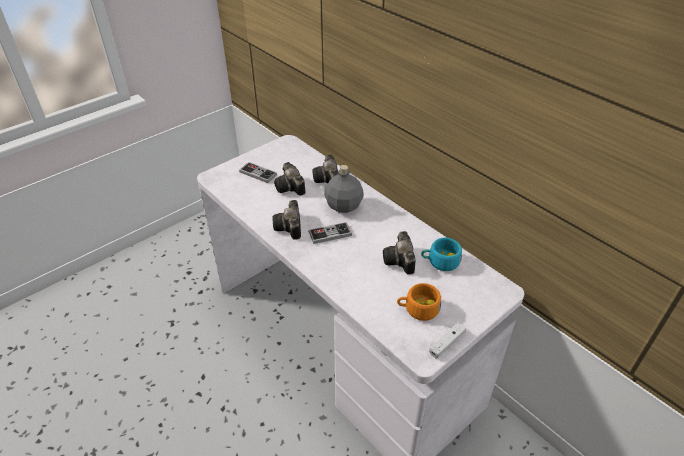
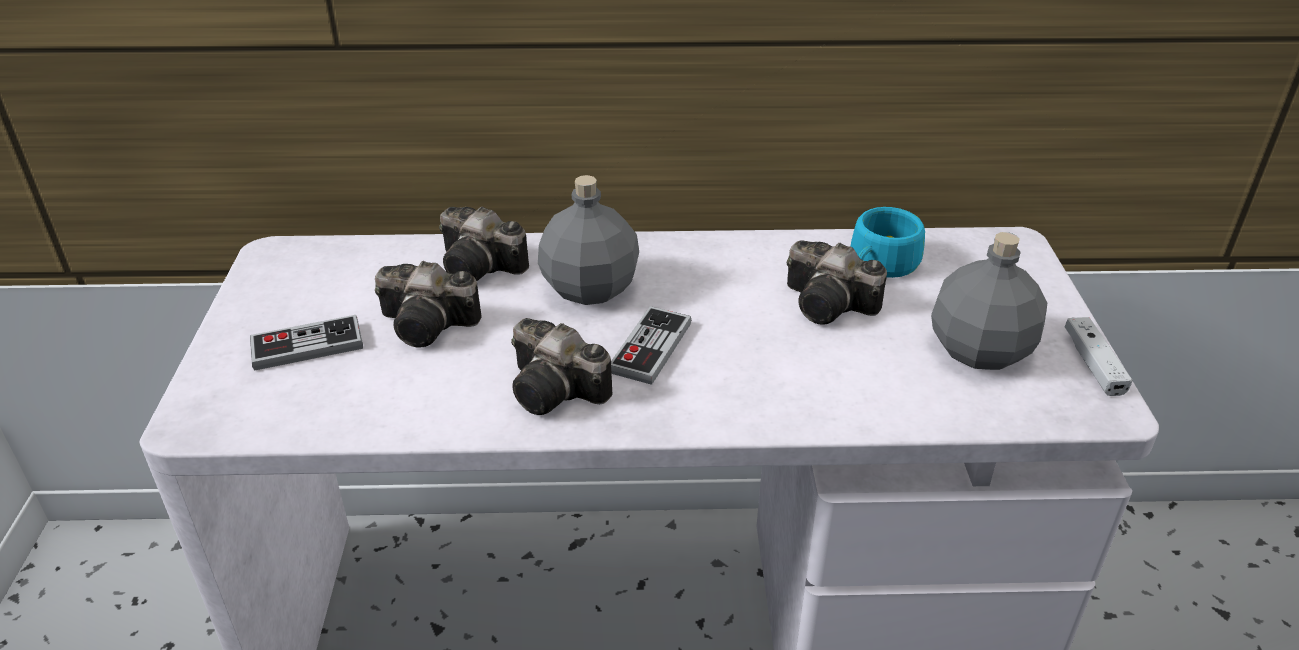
camera: 50 degrees left, 5 degrees down
(418, 309) = (977, 351): orange cup -> grey bottle

